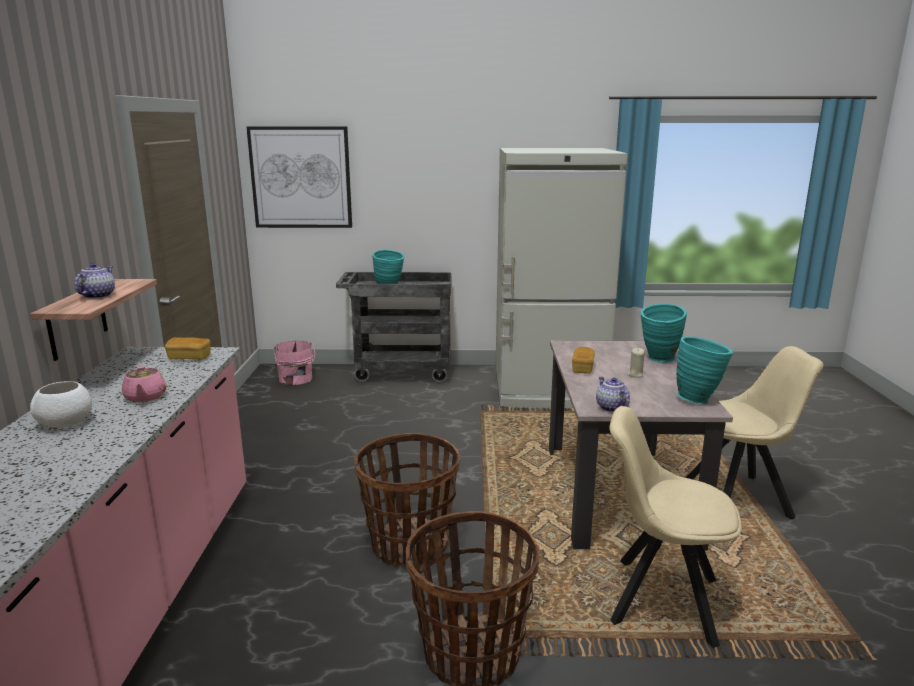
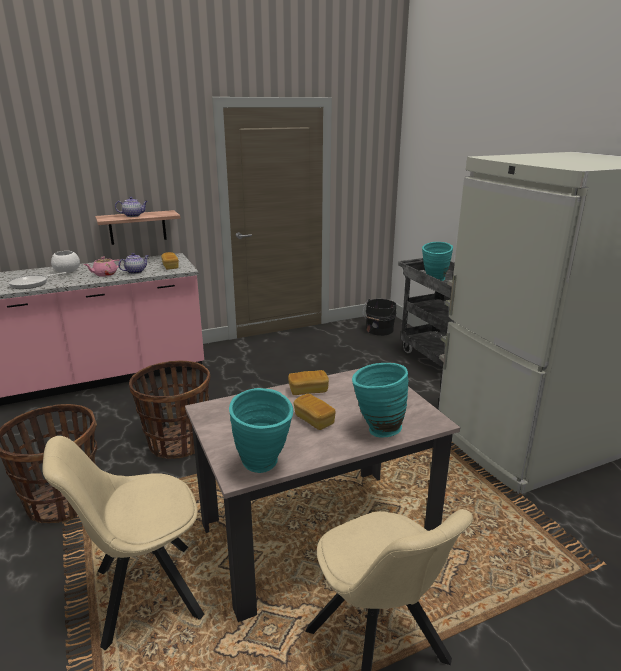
camera: 65 degrees right, 5 degrees up
(88, 452) = (32, 284): none -> frying pan
(295, 379) = (379, 330): pink bucket -> black bucket
(301, 177) = (427, 165): picture -> none
(611, 407) = (212, 417): teapot -> teapot (135, 272)
(635, 374) = (314, 420): beige candle -> bread
(660, 599) = (144, 594): beige chair -> beige chair turned 105 degrees counterclockwise

